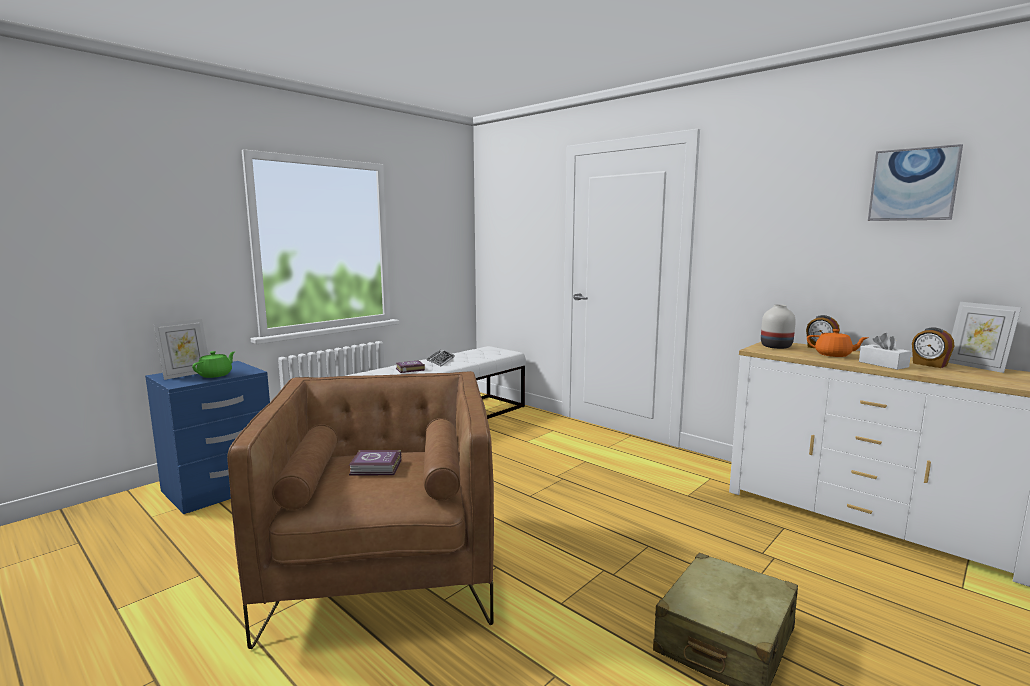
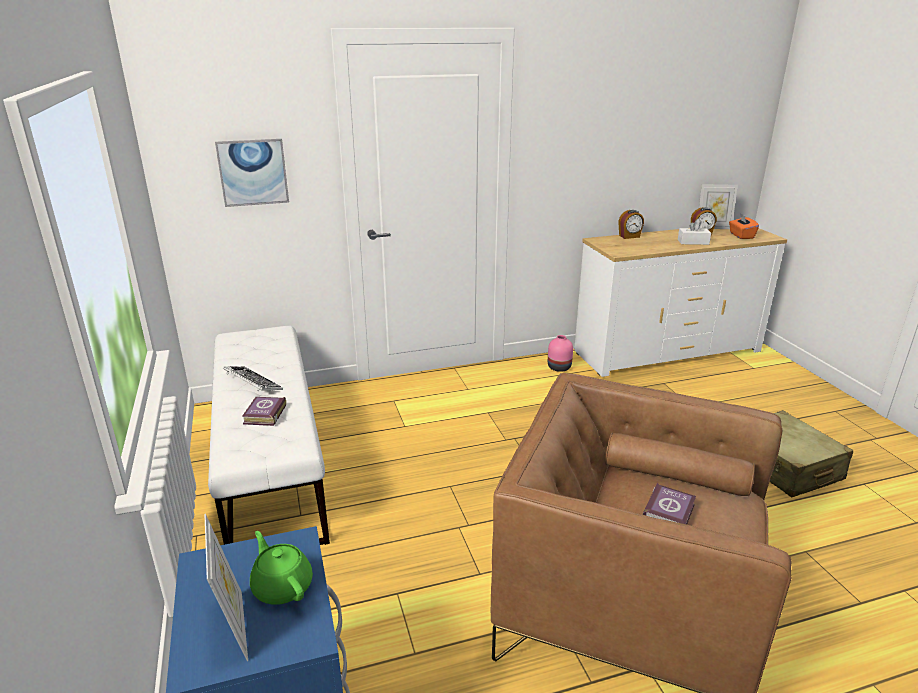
camera: 60 degrees left, 15 degrees up
(710, 471) = (559, 367): none -> pink vase
(776, 346) = (614, 245): white vase -> none
(834, 355) = (656, 242): orange teapot -> none
(913, 184) = (679, 97): picture -> picture (253, 172)
(989, 377) = (741, 236): none -> orange tissue box

